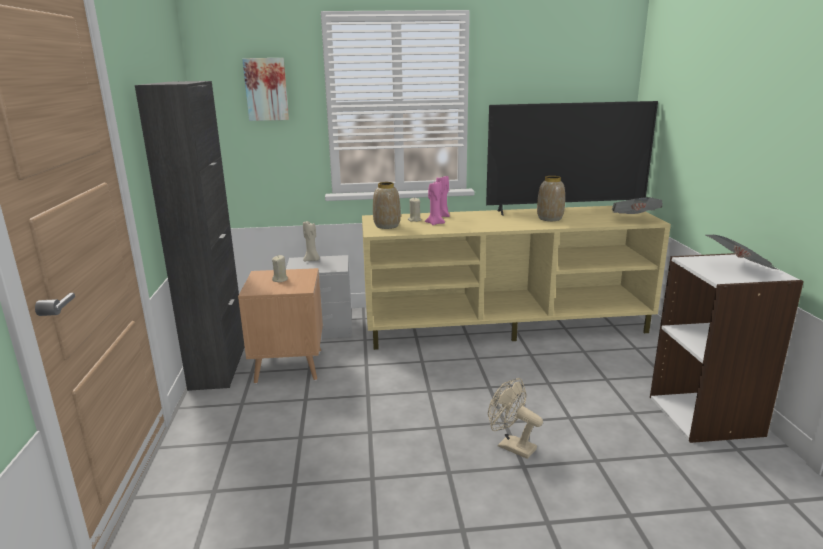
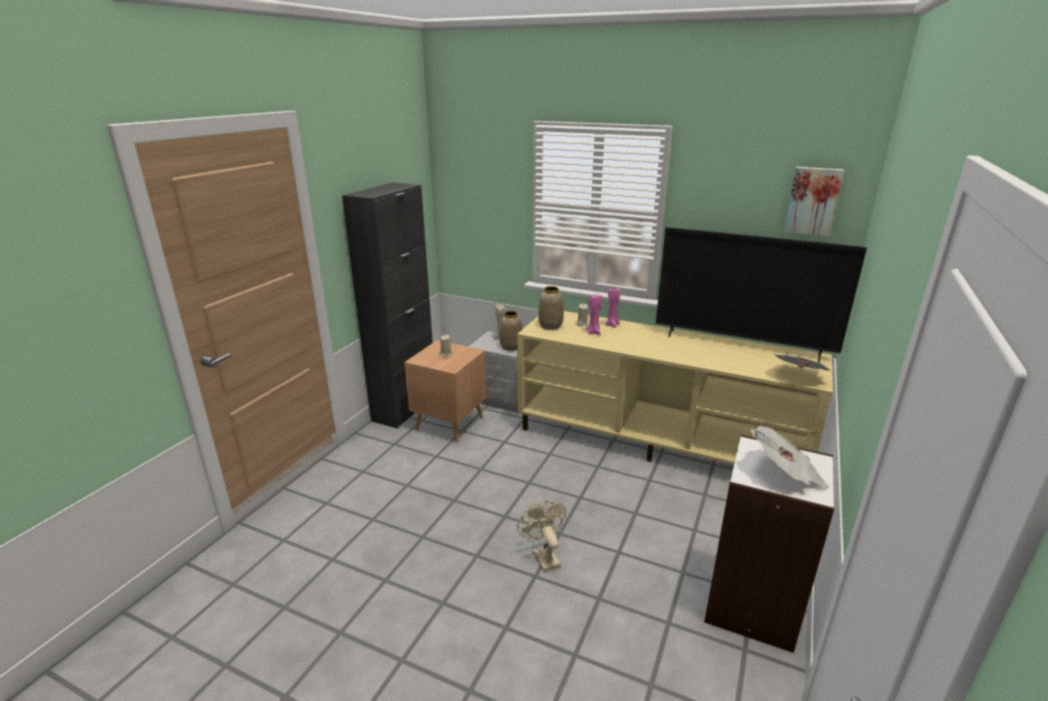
camera: 30 degrees right, 5 degrees up
(266, 89) = (486, 185): picture -> picture (812, 201)
(549, 218) = (708, 352): vase -> vase (510, 347)

